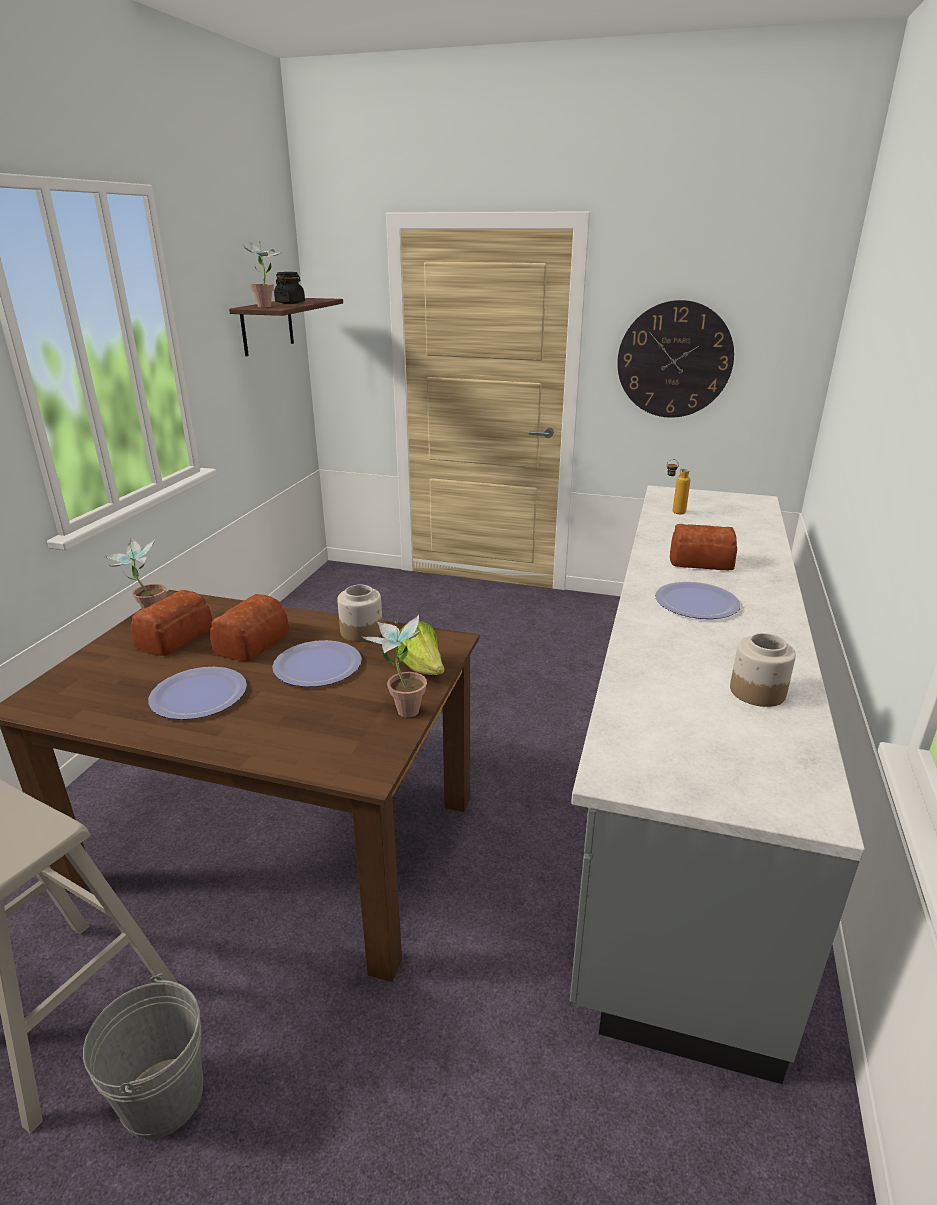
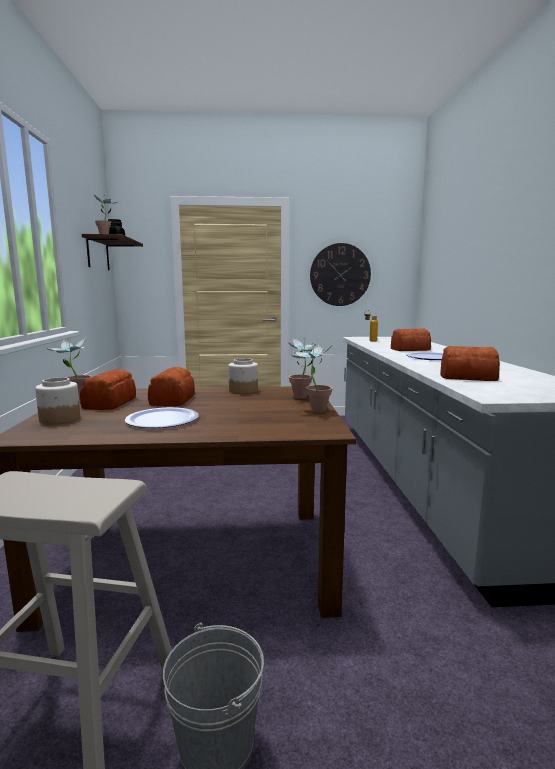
camera: 20 degrees left, 15 degrees down
(318, 666) = (233, 403): plate -> none
(422, 668) = (303, 398): lettuce -> potted plant
(661, 694) = (466, 377): none -> bread
(756, 691) = (508, 373): jar -> jar (59, 419)

